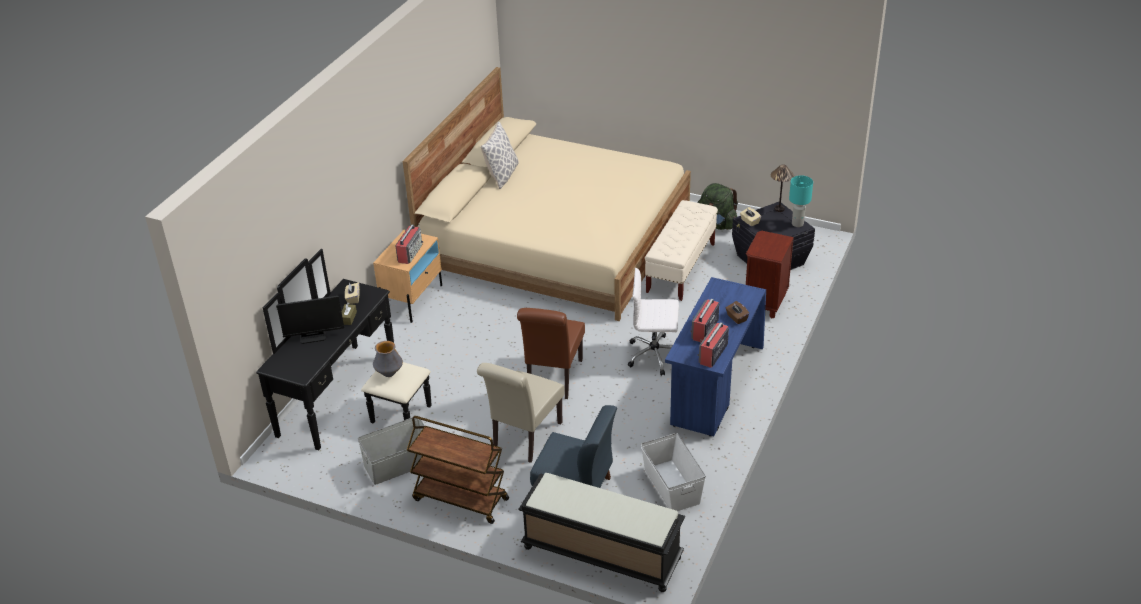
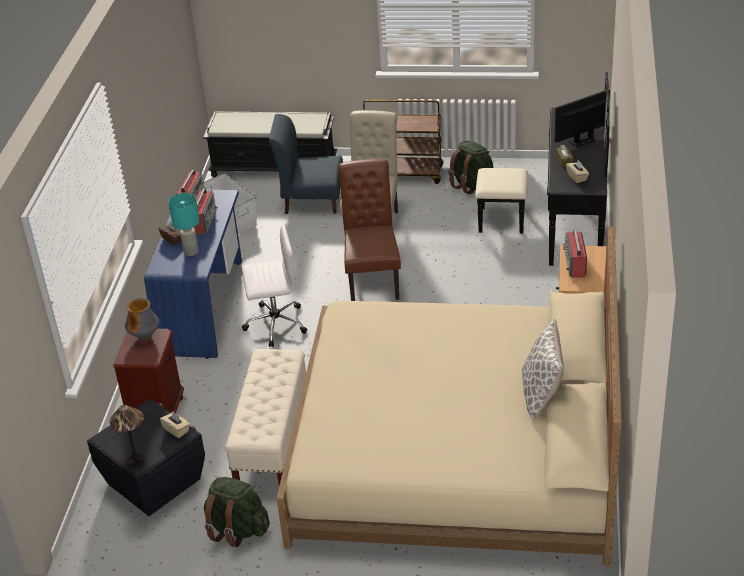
camera: 165 degrees right, 0 degrees up
(389, 373) = (508, 178): vase -> vase (145, 336)
(399, 464) = (472, 185): grey storage box -> green backpack
(797, 223) = (110, 441): turquoise table lamp -> turquoise table lamp (191, 252)

